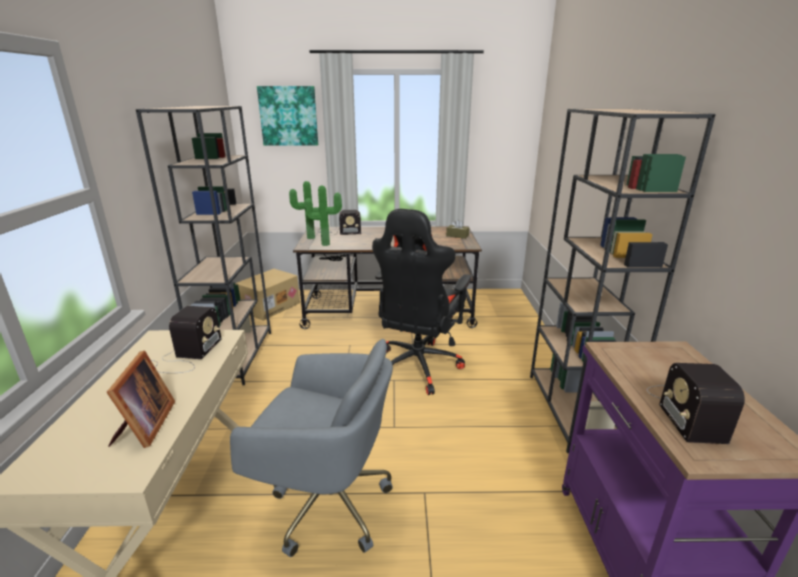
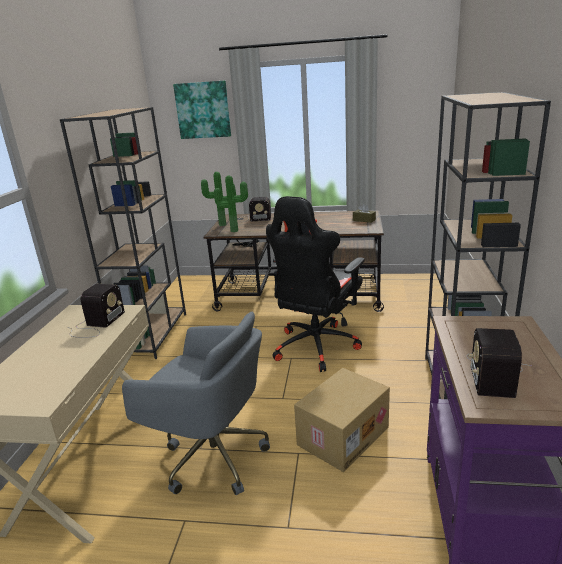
camera: 10 degrees right, 0 degrees up
(144, 426) = (56, 374): picture frame -> none
(270, 306) = (189, 291): cardboard box -> cardboard box (342, 435)

